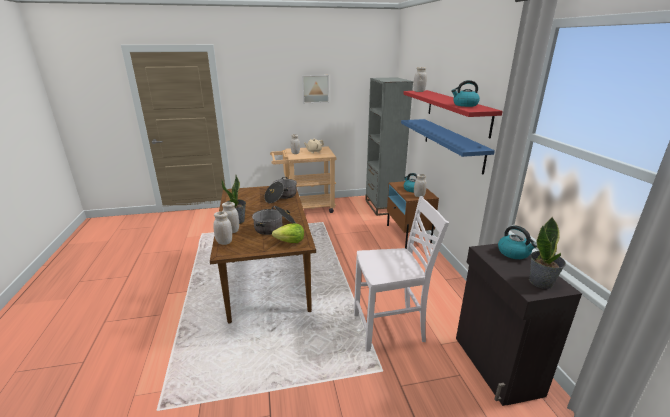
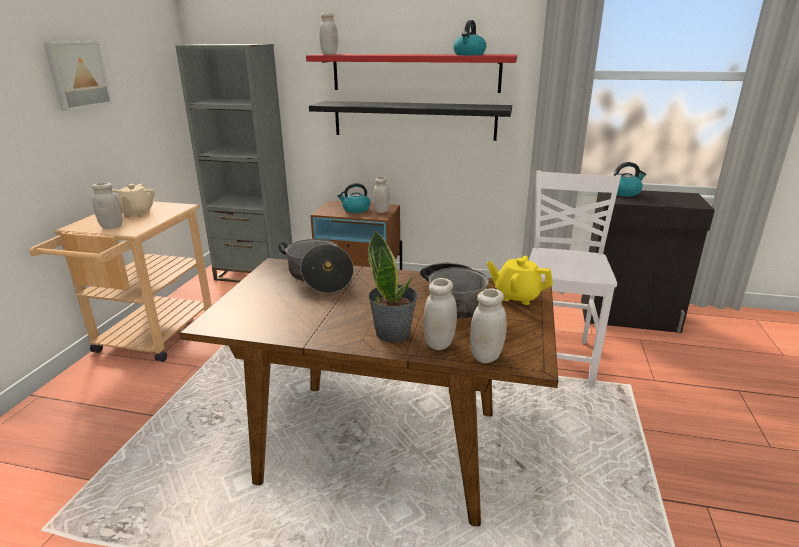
camera: 65 degrees left, 0 degrees up
(290, 241) = (517, 296): lettuce -> yellow teapot
(452, 144) = (414, 120): blue shelf -> black shelf
(541, 282) = (680, 198): potted plant -> none

